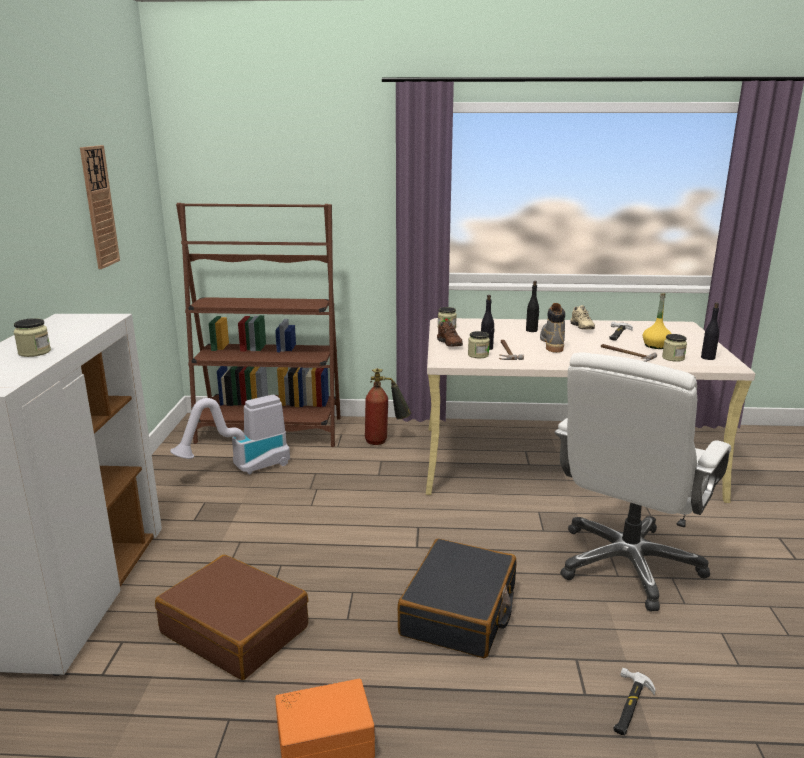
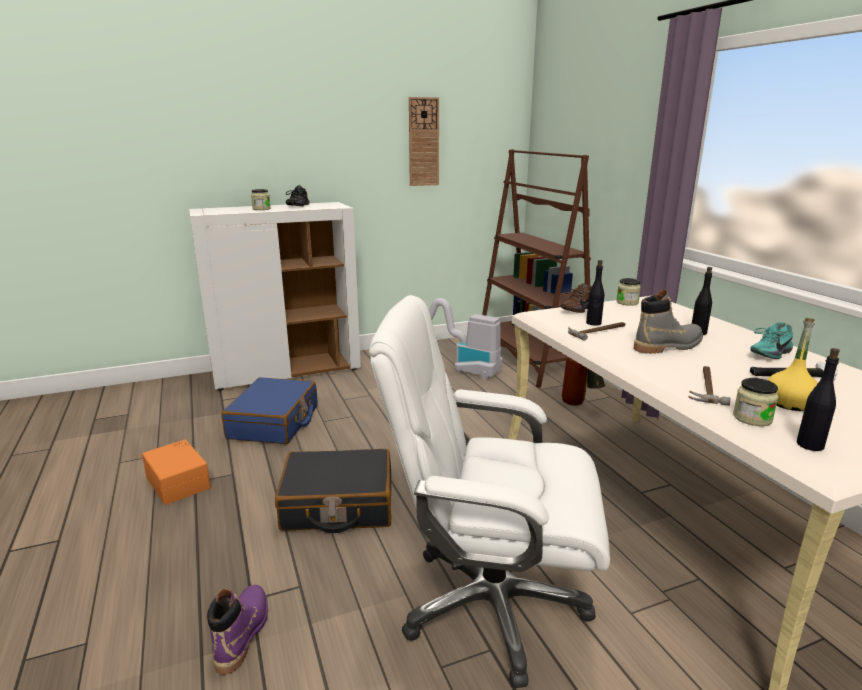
camera: 65 degrees right, 0 degrees up
(51, 334) = (297, 206): none -> black shoe
(235, 630) = (274, 422): brown suitcase -> blue suitcase
(478, 355) = (565, 323): jar -> none
(580, 328) = (768, 353): beige shoe -> turquoise shoe
(629, 705) = (242, 633): hammer -> purple boot

